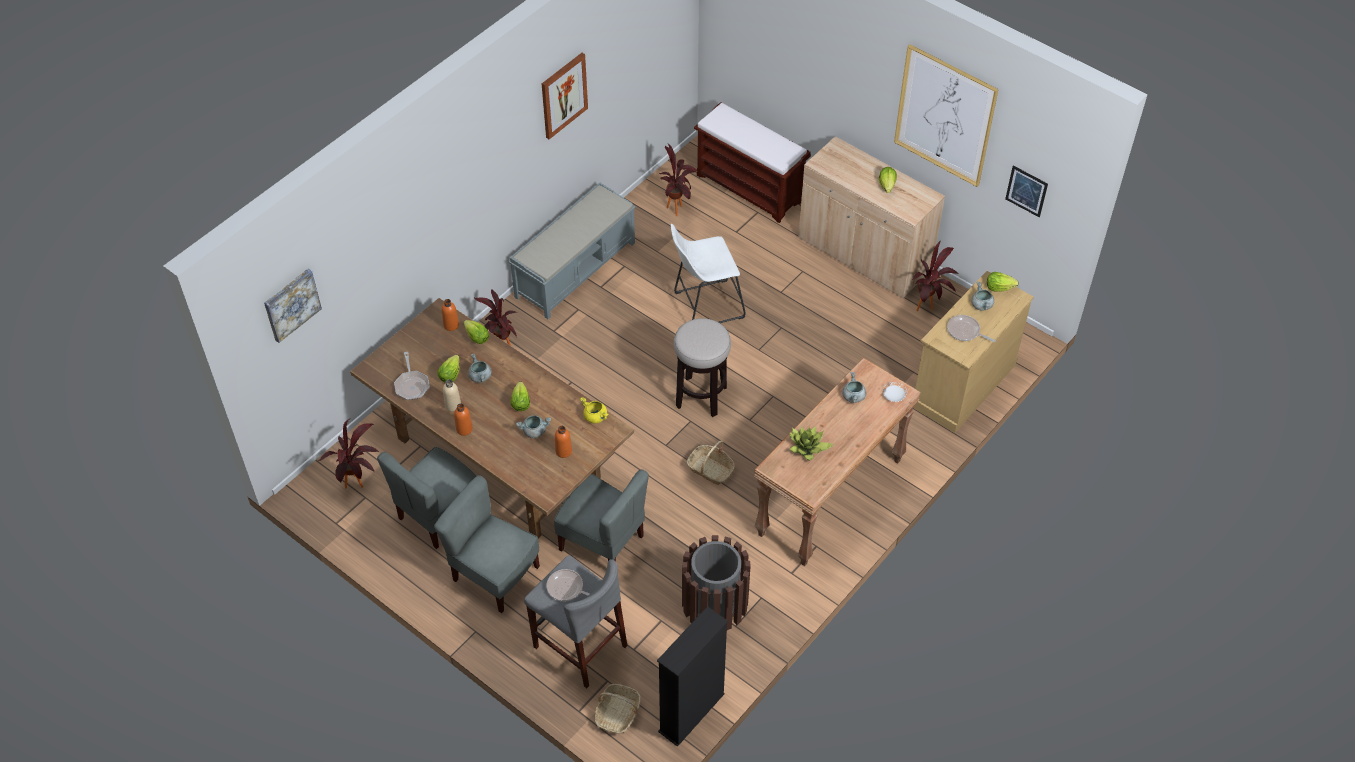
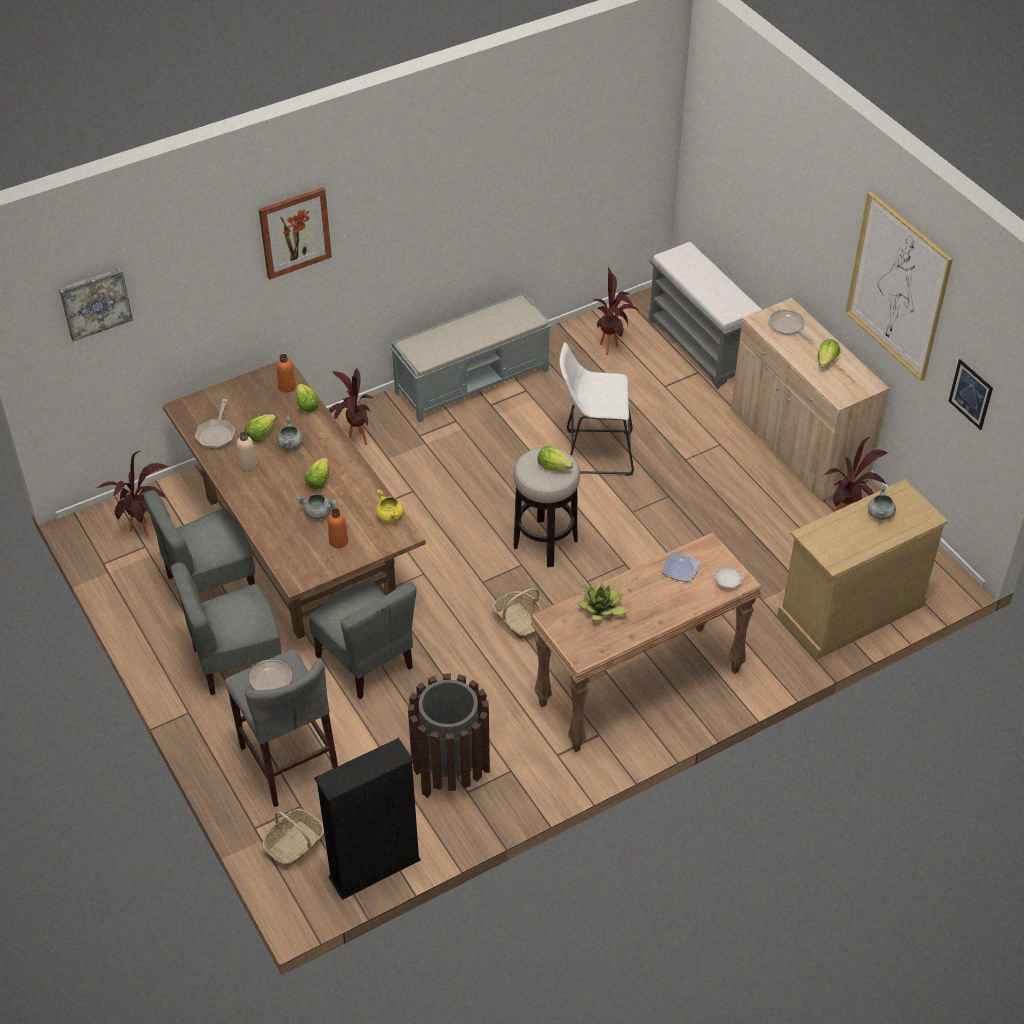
camera: 20 degrees right, 5 degrees down
(464, 429) = (247, 491): orange bottle -> none
(494, 575) = (236, 661): grey chair -> grey chair turned 75 degrees counterclockwise
(563, 95) = (482, 173): picture -> picture (294, 232)
(750, 188) = (701, 346): brown bench -> grey bench
(853, 397) = (681, 570): grey cooking pot -> plate
(965, 331) = (847, 536): frying pan -> frying pan (788, 326)
(999, 287) = (910, 500): lettuce -> lettuce (553, 466)

